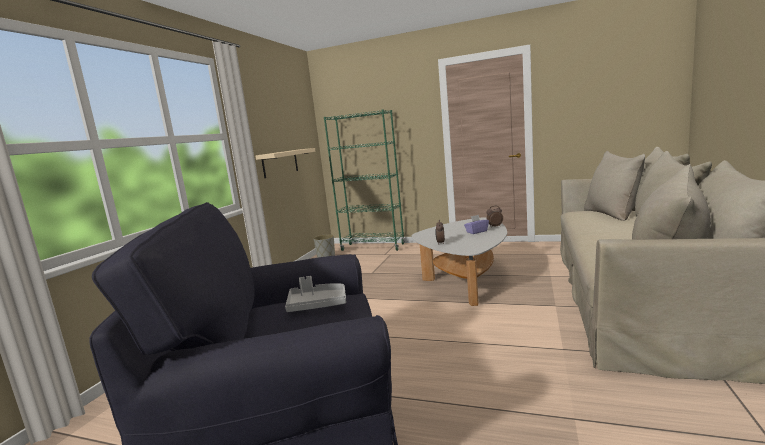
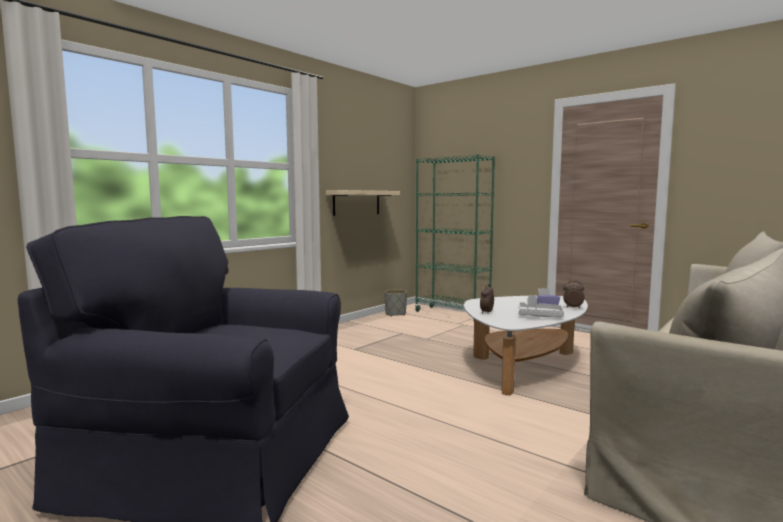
camera: 20 degrees right, 5 degrees down
(317, 304) = (264, 330): grey tray -> grey tray (539, 316)

